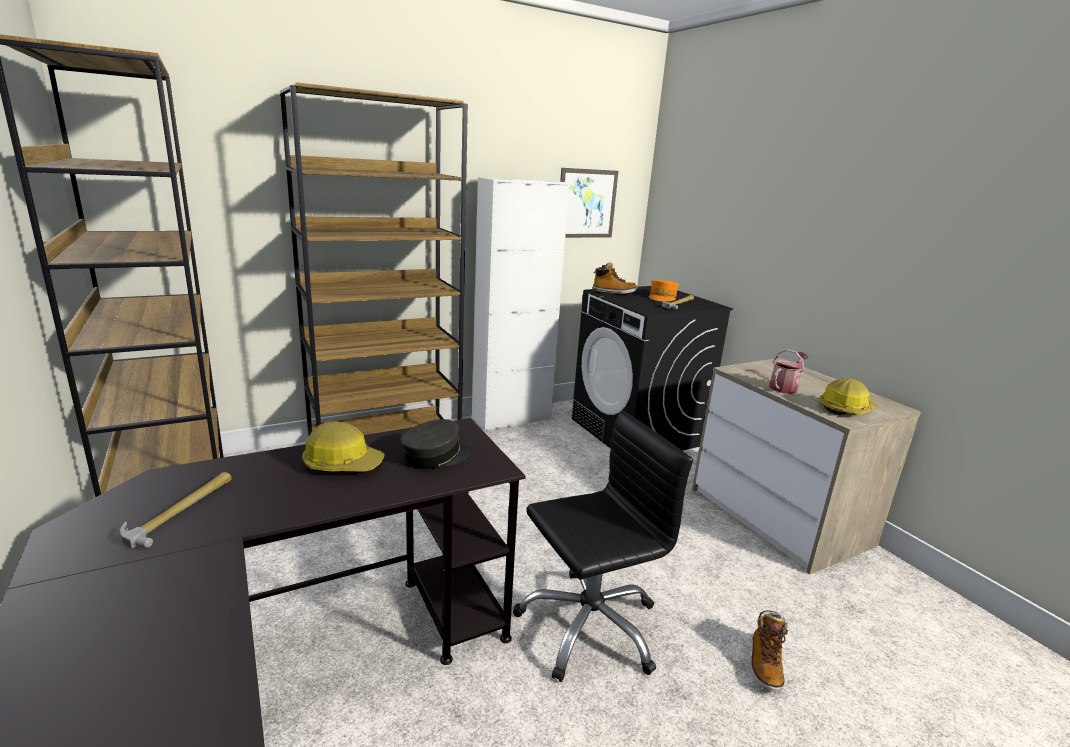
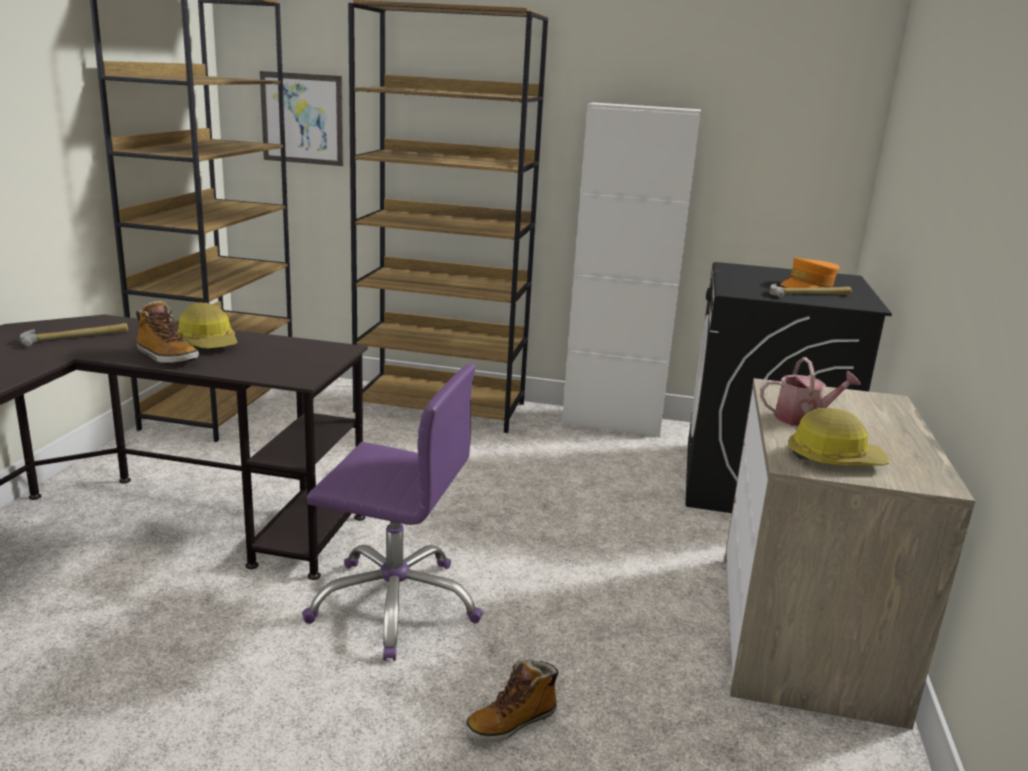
camera: 40 degrees right, 0 degrees up
(436, 456) = (278, 359): grey cap -> none
(587, 203) = (763, 145): picture -> picture (302, 118)
(589, 625) = (395, 604): black office chair -> purple office chair
(614, 292) = (748, 270): boot -> boot (166, 357)

